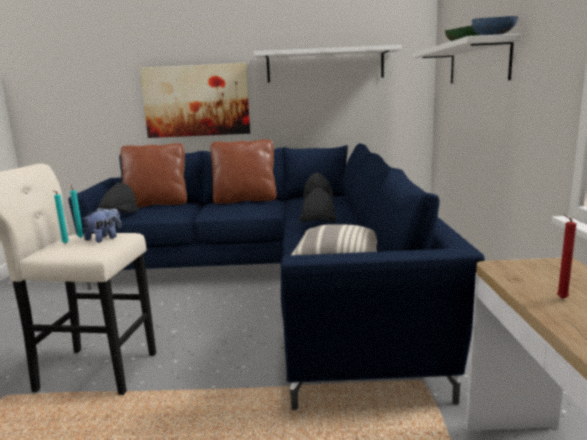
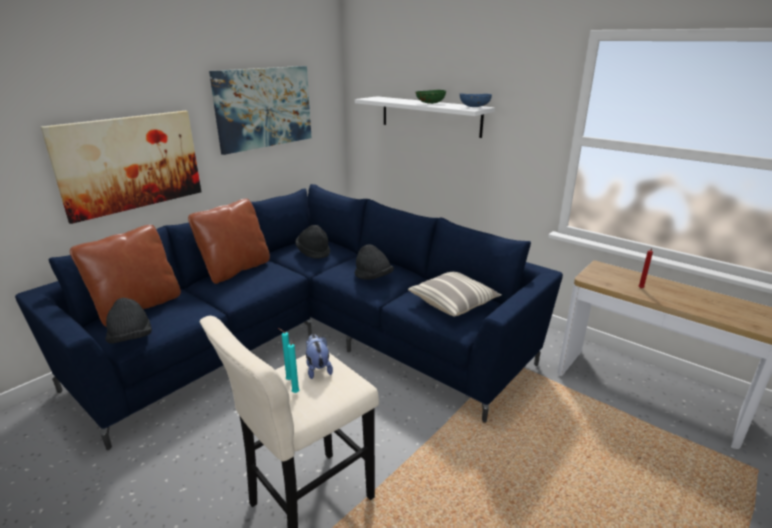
camera: 50 degrees left, 10 degrees up
(325, 65) = (264, 108): white shelf -> picture

